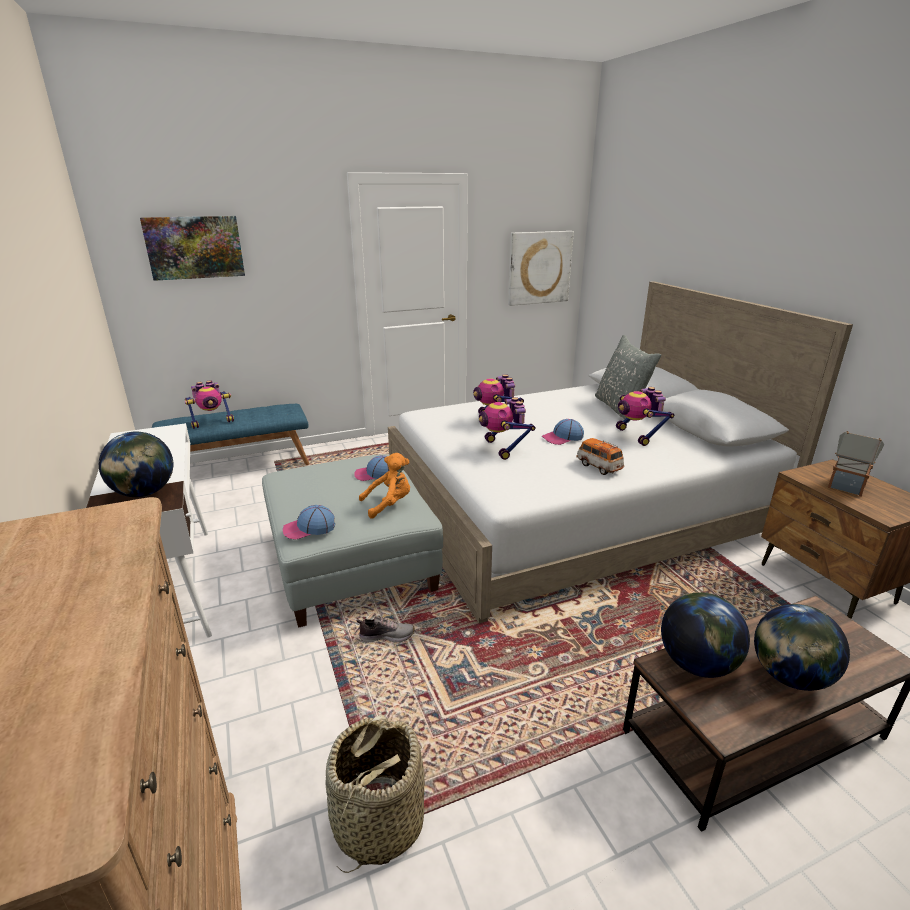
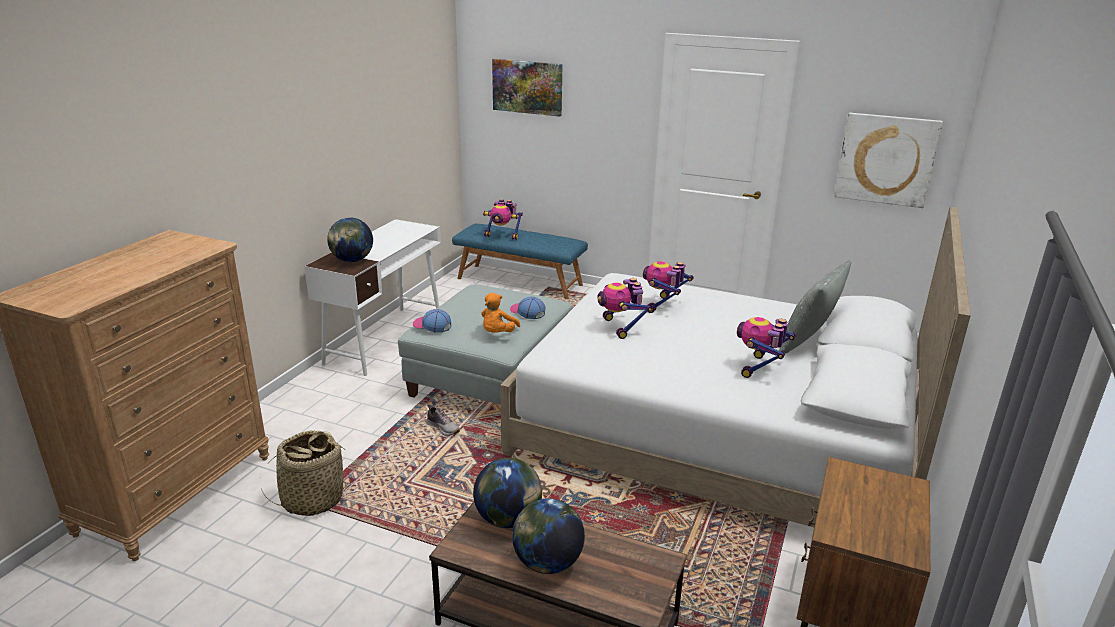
camera: 45 degrees right, 0 degrees up
(389, 504) = (498, 333): orange plush toy -> orange plush toy turned 90 degrees clockwise
(503, 448) = (620, 327): toy robot -> toy robot turned 45 degrees counterclockwise
(562, 438) = (687, 341): cap -> none
(599, 467) = (662, 372): toy car -> none
(845, 486) = (866, 499): toy house -> none

